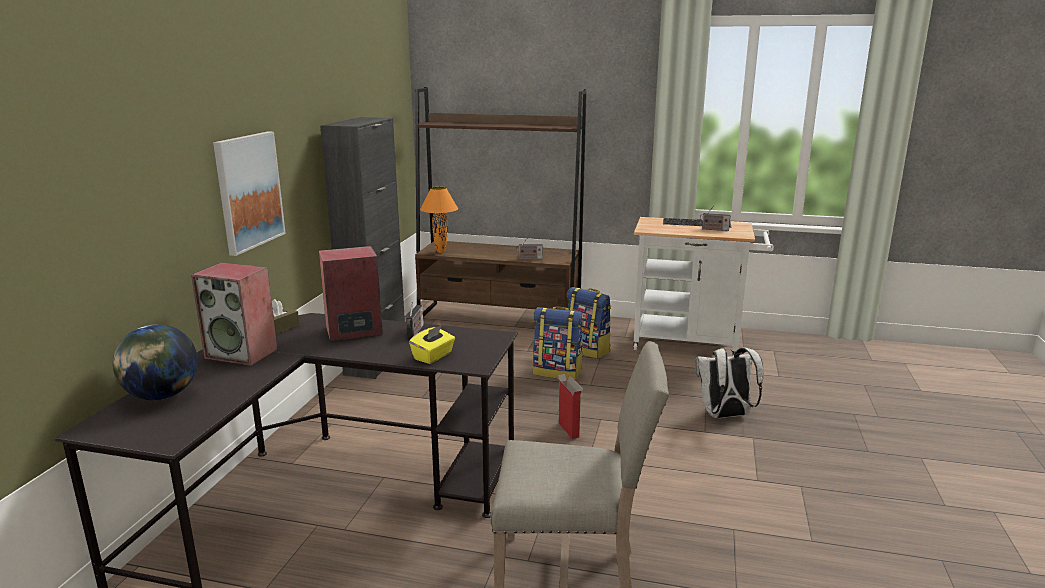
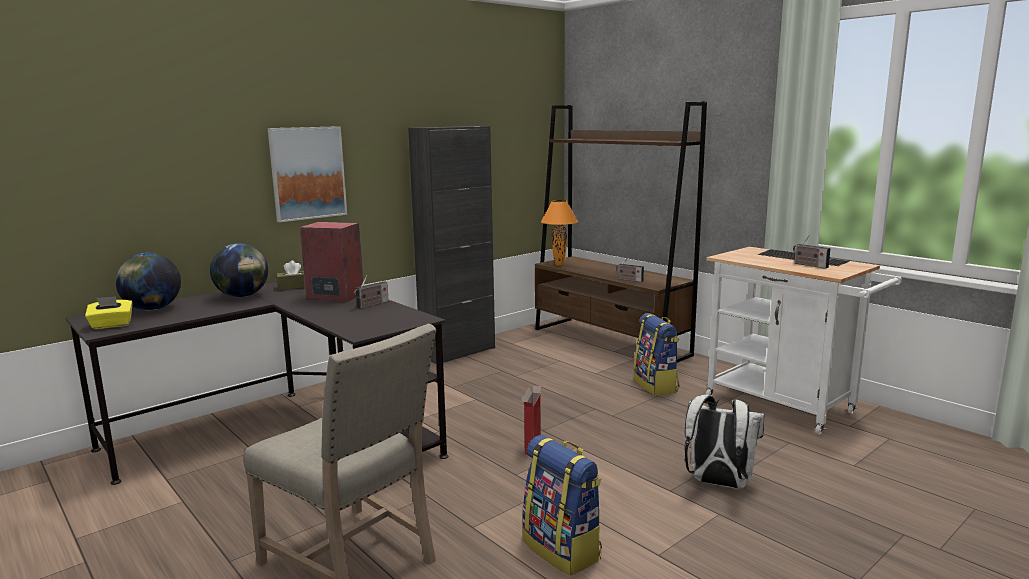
camera: 35 degrees right, 5 degrees down
(243, 353) = (242, 296): speaker -> globe
(433, 356) = (345, 322): yellow tissue box -> yellow tissue box (111, 325)
(558, 372) = (597, 397): backpack -> backpack (563, 549)

